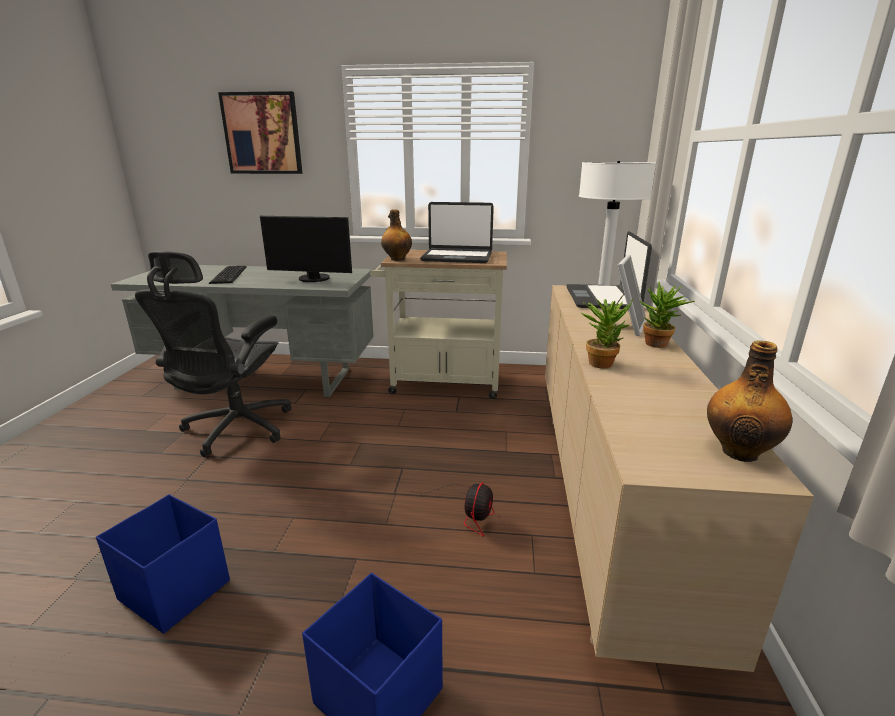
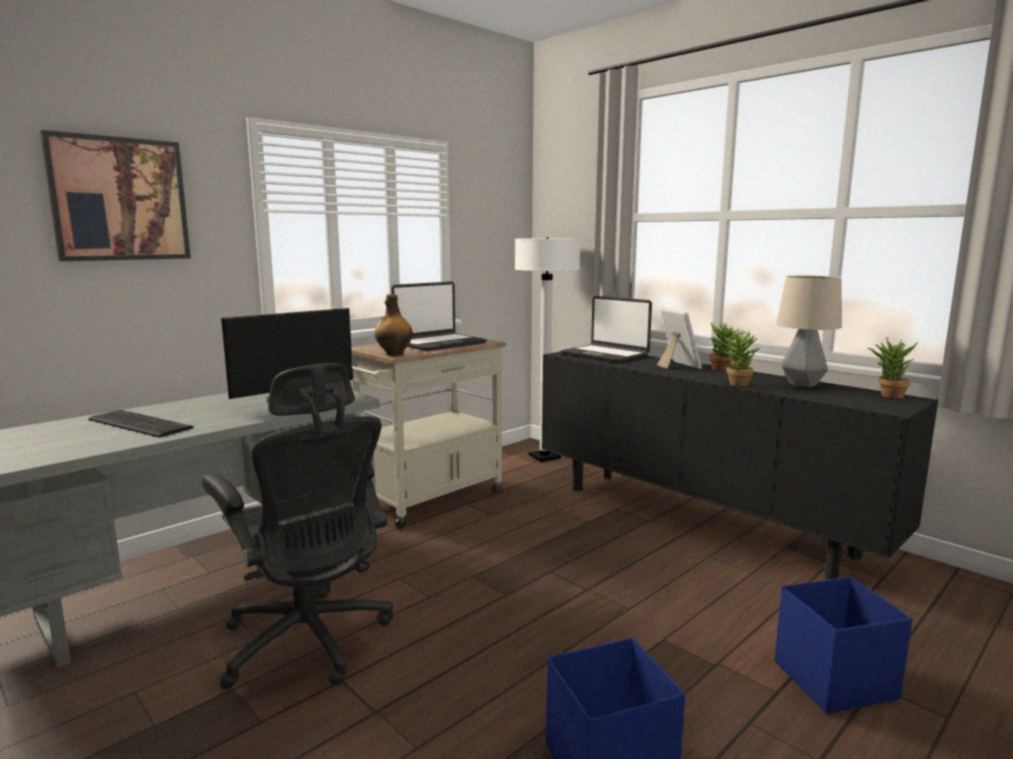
camera: 50 degrees left, 10 degrees down
(468, 511) = (653, 567): fan -> none
(604, 503) = (700, 519): beige cabinet -> black cabinet
(680, 391) = (802, 384): none -> table lamp
(739, 451) = (887, 396): bottle -> potted plant

